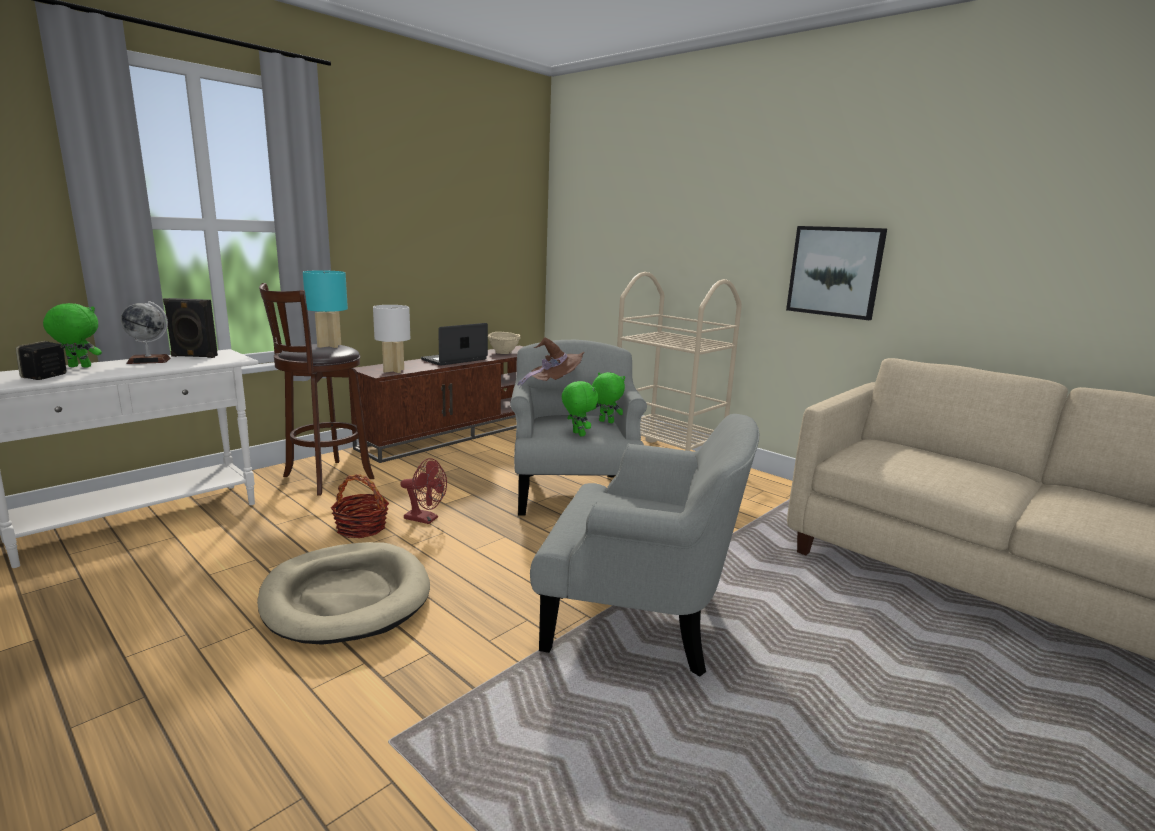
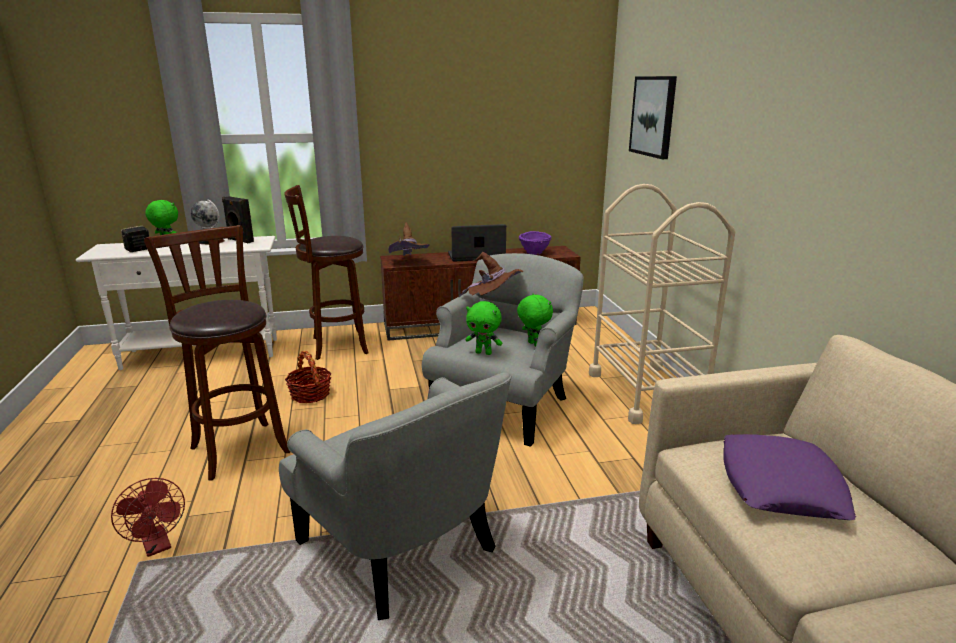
camera: 35 degrees right, 5 degrees up
(329, 346) = (339, 239): turquoise table lamp -> none
(346, 597) = (238, 447): beige dog bed -> brown stool
(394, 371) = (408, 262): white table lamp -> brown hat
(425, 519) = (359, 399): red fan -> red fan (158, 546)
(504, 352) = (534, 253): beige bowl -> purple bowl
(577, 434) = (484, 353): green plush toy -> green plush toy turned 105 degrees clockwise
(835, 271) = (831, 204): picture -> picture (653, 116)
(918, 462) = (781, 486): none -> purple pillow

